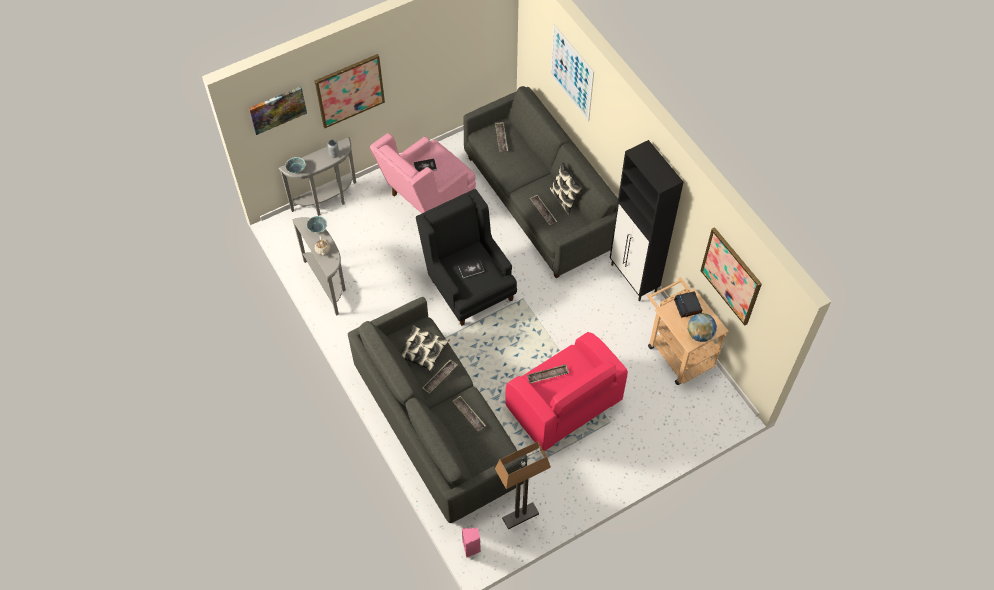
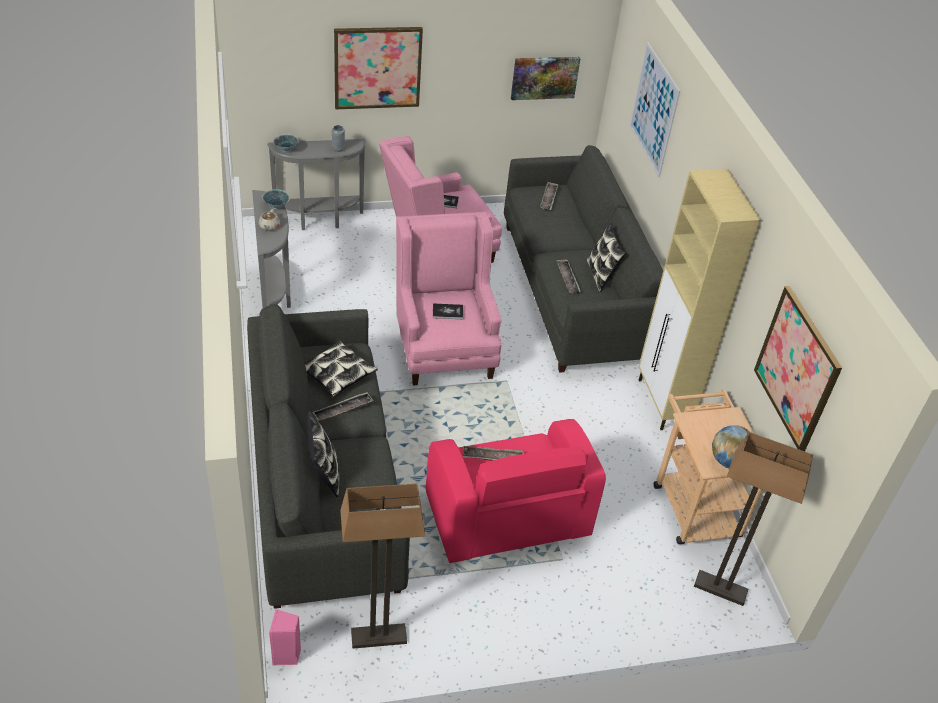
camera: 15 degrees right, 15 degrees down
(277, 109) = (279, 51): picture -> picture (544, 77)
(450, 430) = (324, 473): none -> pillow
(468, 285) = (443, 346): black armchair -> pink armchair
(469, 414) = (358, 463): tray -> none
(634, 279) = (663, 404): black cabinet -> beige cabinet
(688, 306) = (722, 423): alarm clock -> none
(711, 407) = (720, 589): none -> floor lamp

